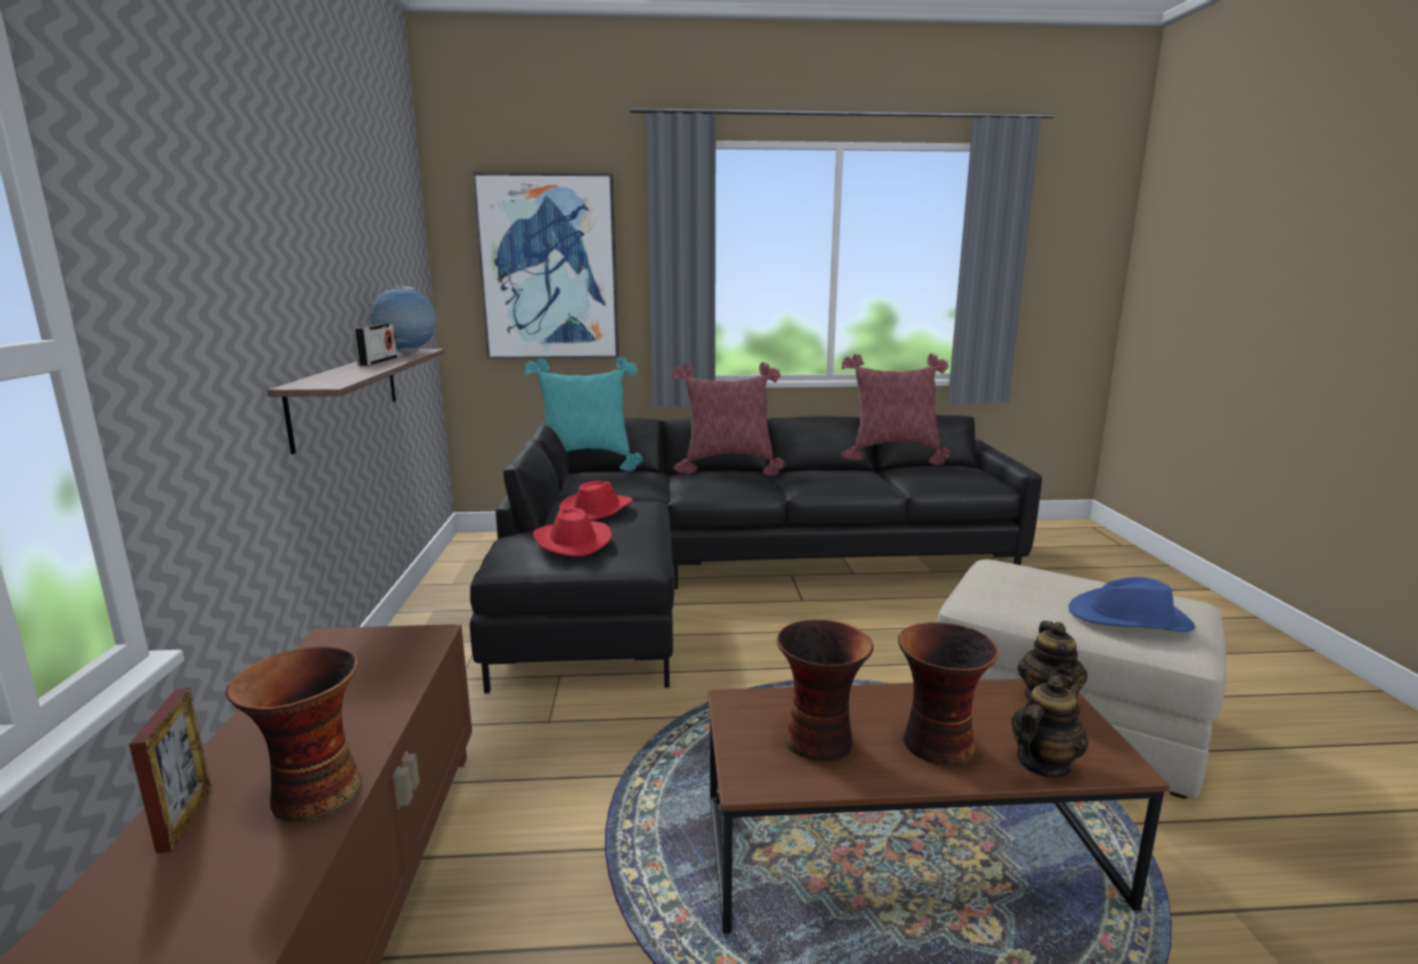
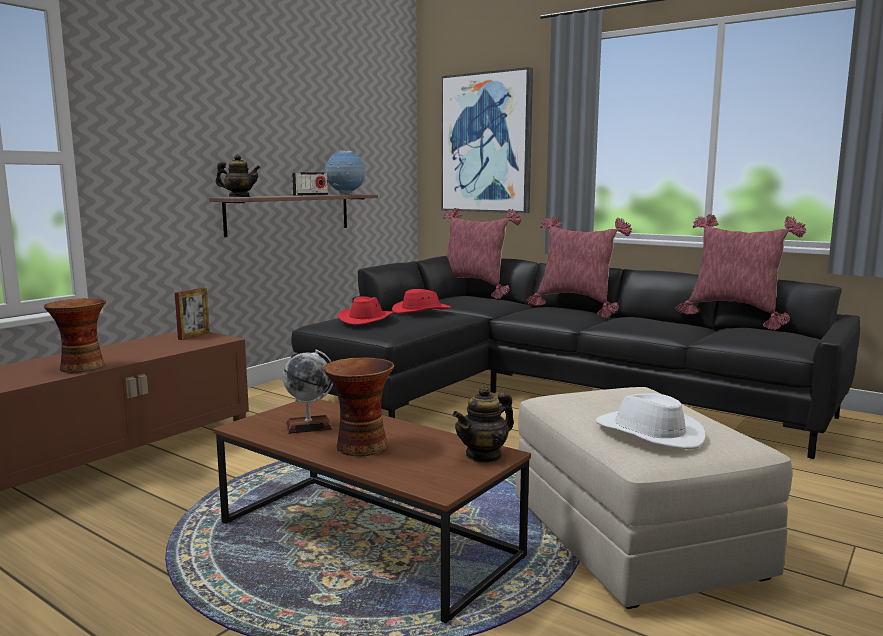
camera: 40 degrees right, 5 degrees down
(185, 818) = (42, 362): picture frame -> picture frame (194, 336)
(586, 468) = (475, 294): turquoise pillow -> red pillow
(821, 740) = (309, 426): vase -> globe
(1042, 764) = (395, 471): teapot -> teapot (239, 197)
(1130, 619) = (648, 433): blue hat -> white hat

